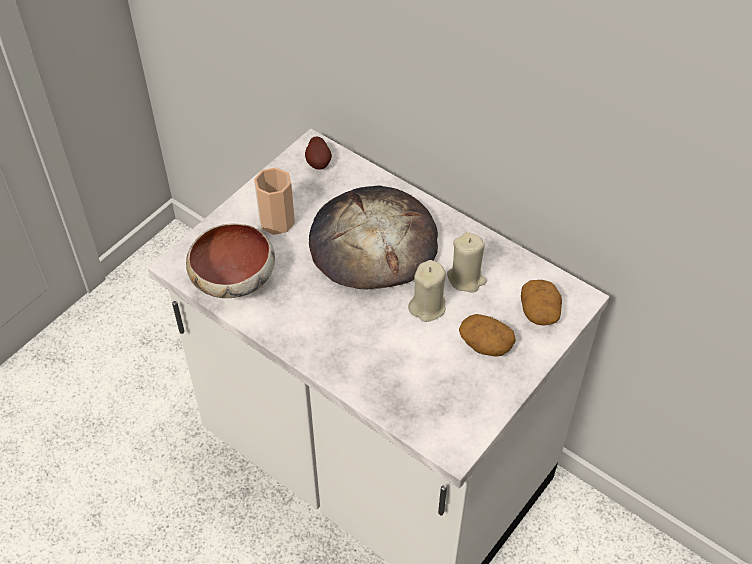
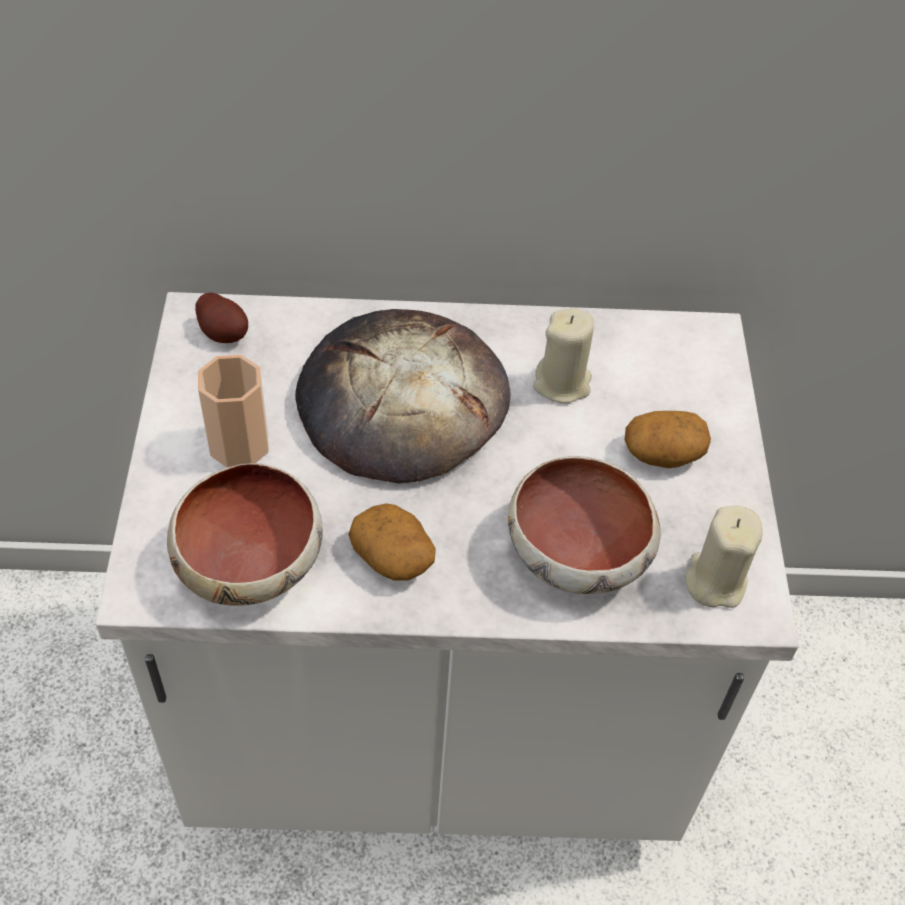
camera: 40 degrees left, 0 degrees up
(391, 367) = (580, 553): none -> bowl
(427, 306) = (549, 446): beige candle -> beige candle (714, 581)
(540, 312) = (685, 375): potato -> potato (393, 556)

